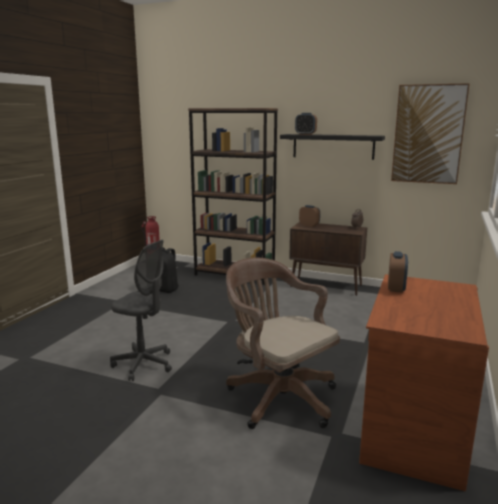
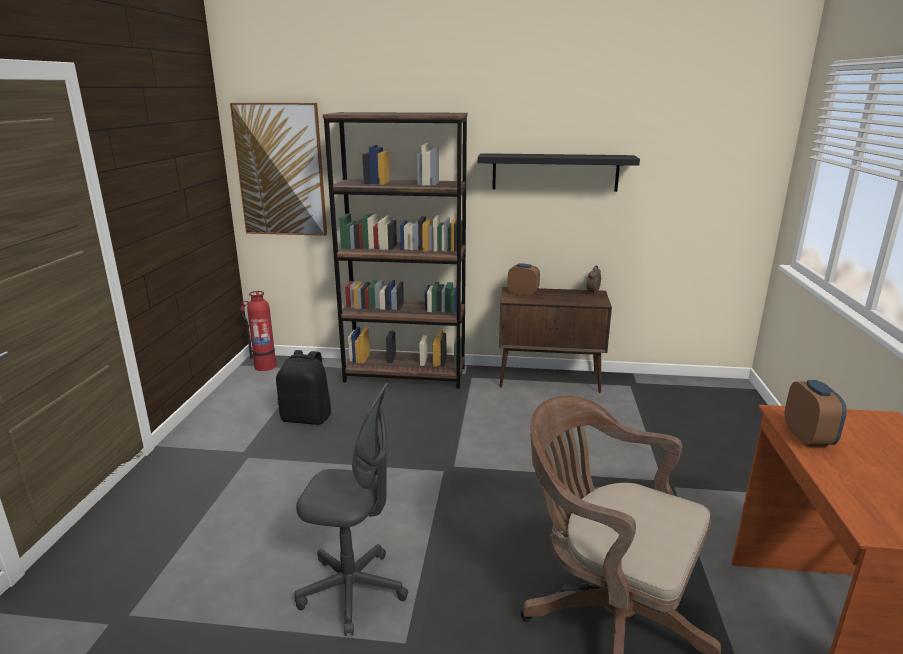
camera: 15 degrees left, 5 degrees up
(305, 134) = (516, 155): alarm clock -> none
(428, 134) = (697, 153): picture -> picture (281, 170)

